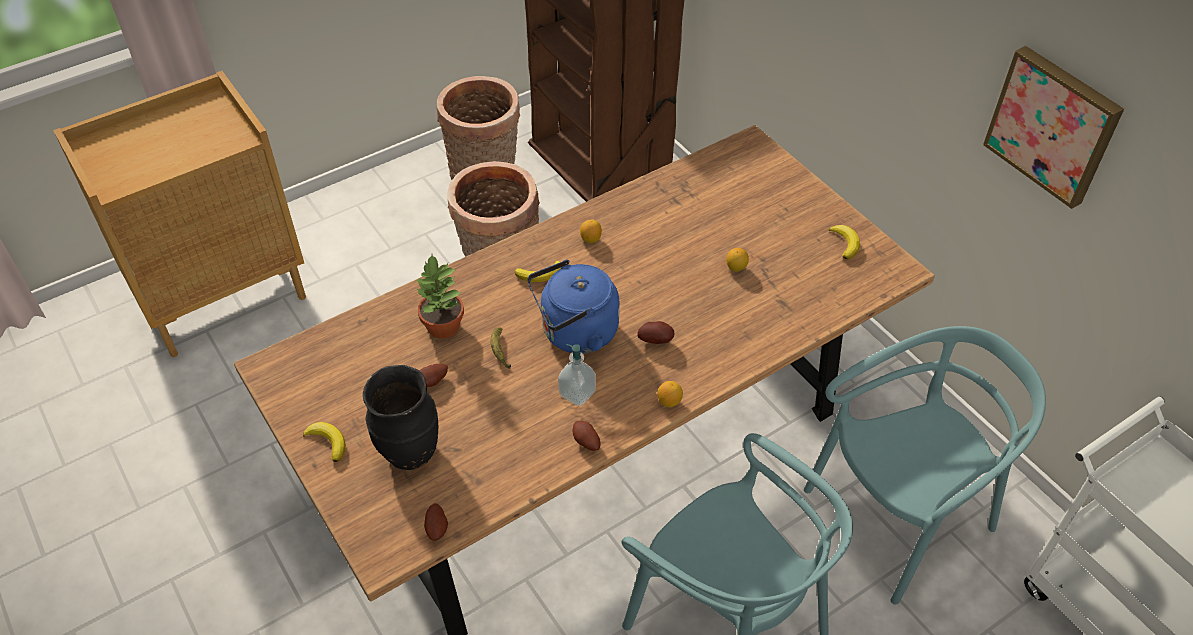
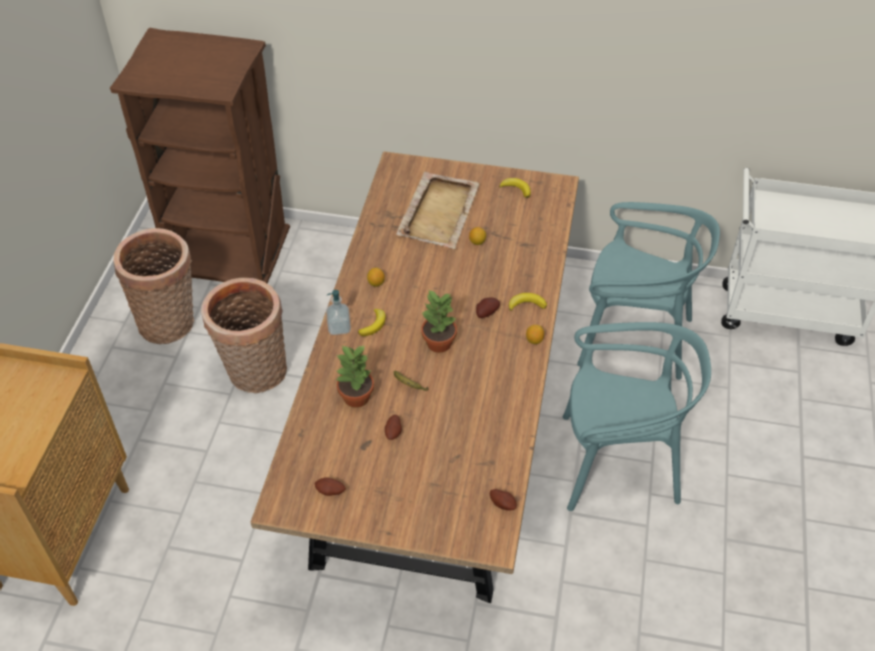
camera: 45 degrees left, 0 degrees up
(328, 442) = (378, 514): banana -> banana (526, 304)
(409, 452) = (433, 479): black vase -> none
(575, 333) = (438, 343): blue kettle -> potted plant
(577, 393) = (482, 374): soap dispenser -> soap dispenser (339, 327)
(586, 442) = (520, 395): potato -> potato (330, 492)
(735, 214) = (439, 212): none -> beige tray
(900, 516) = (634, 338): turquoise chair -> turquoise chair turned 90 degrees clockwise
(1054, 125) = (621, 44): picture -> none

